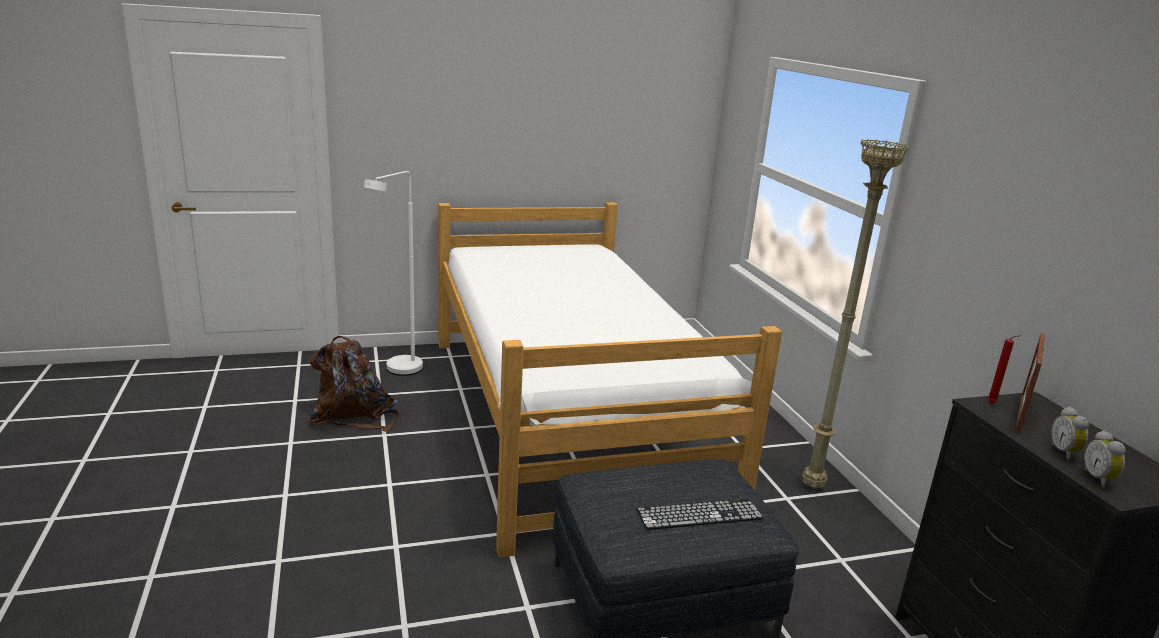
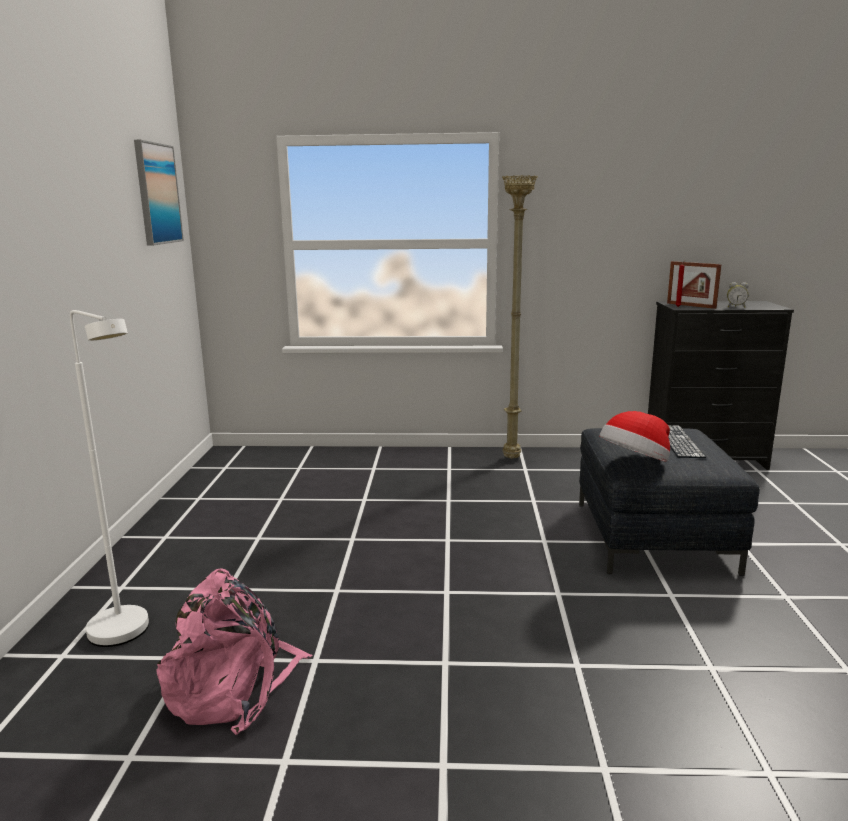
camera: 70 degrees left, 5 degrees down
(354, 414) = (234, 687): brown backpack -> pink backpack
(565, 417) = (350, 532): bed -> none
(601, 480) = (635, 463): none -> hat
(659, 100) = (157, 194): none -> picture
(1099, 479) = (763, 307): alarm clock -> none

